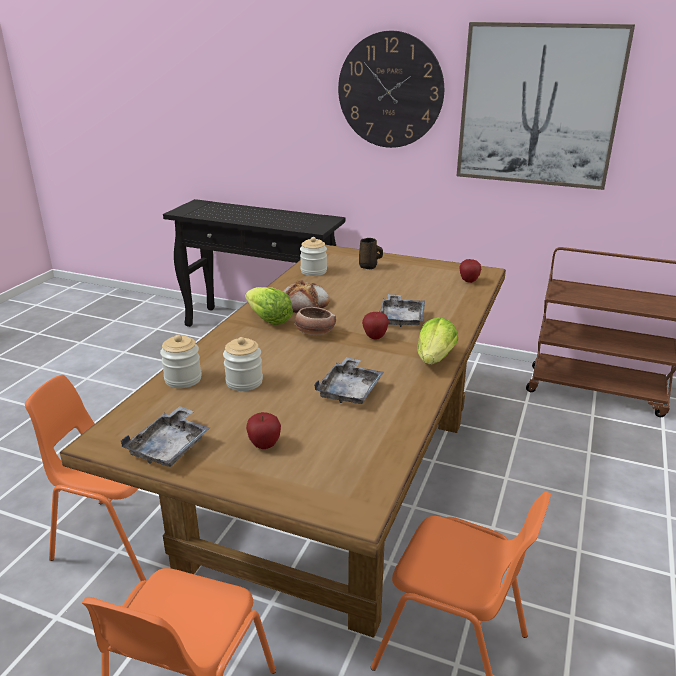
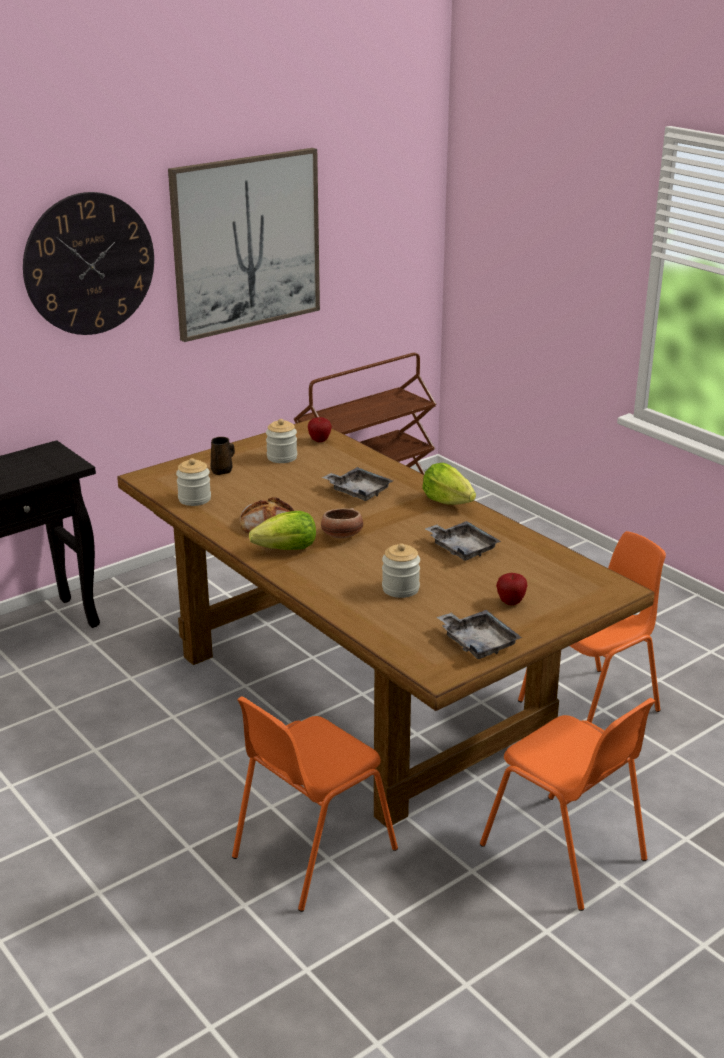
camera: 60 degrees left, 0 degrees up
(183, 379) = (364, 616): jar -> jar (282, 457)
(375, 337) = (381, 513): apple -> none

